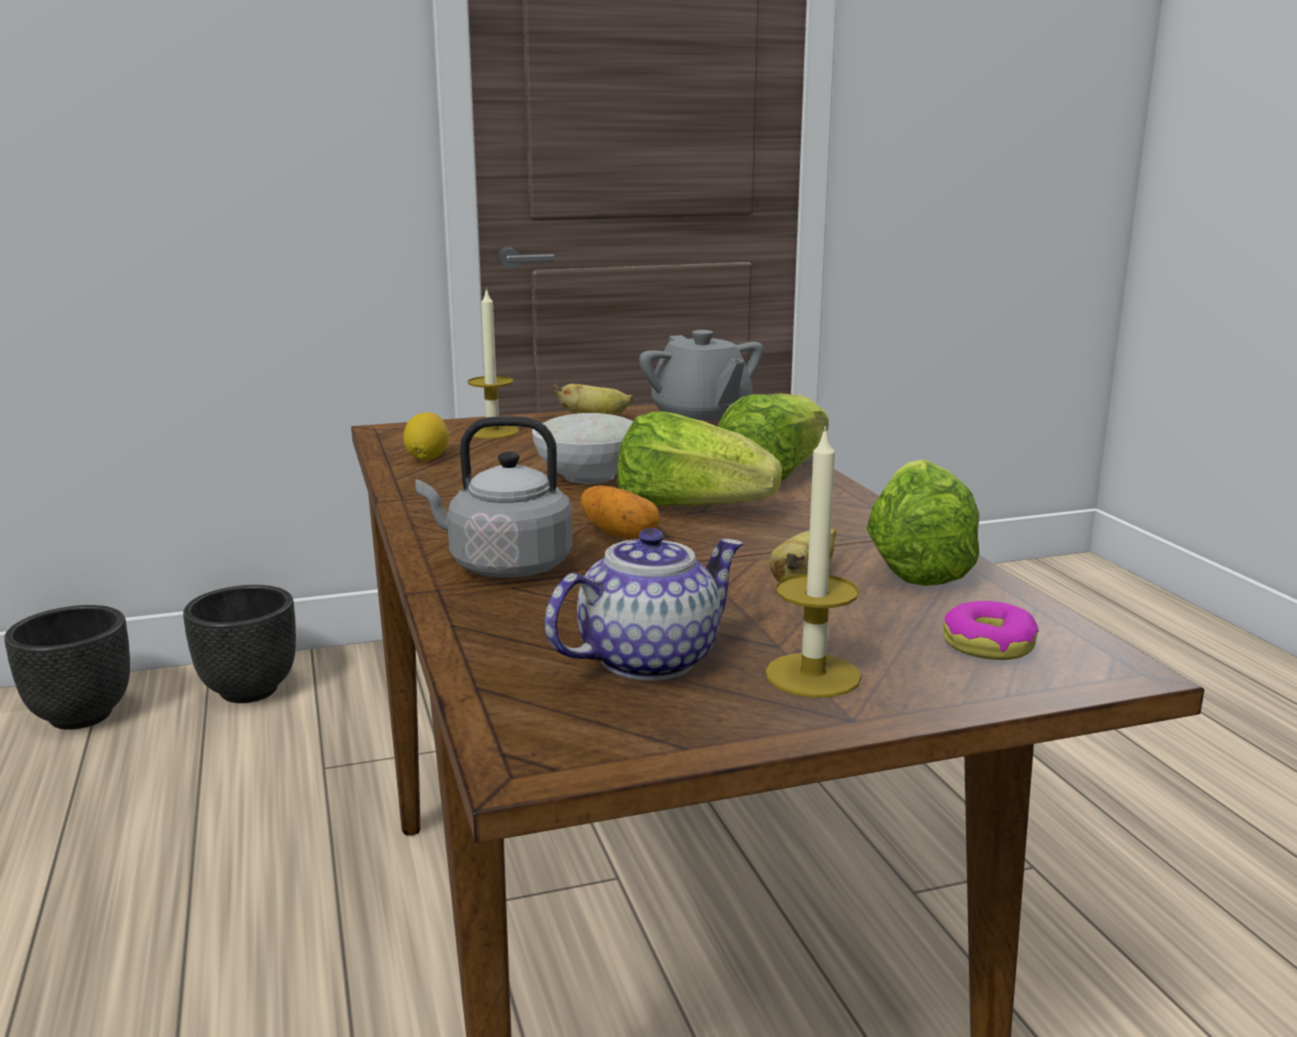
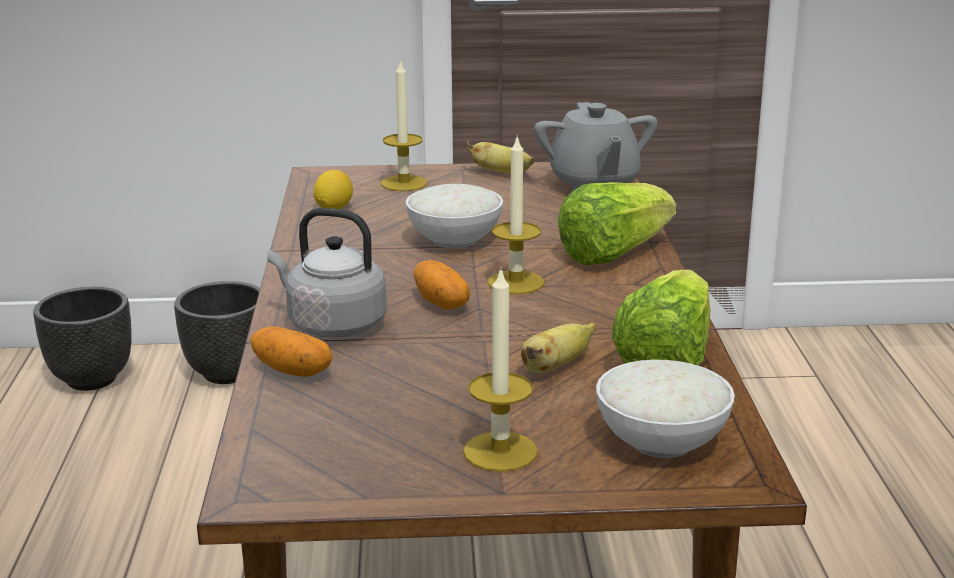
camera: 15 degrees right, 5 degrees up
(488, 617) = (293, 370): none -> potato
(648, 659) = (387, 421): teapot -> none
(689, 508) = (516, 282): lettuce -> candle
(988, 645) = (661, 443): donut -> white bowl

